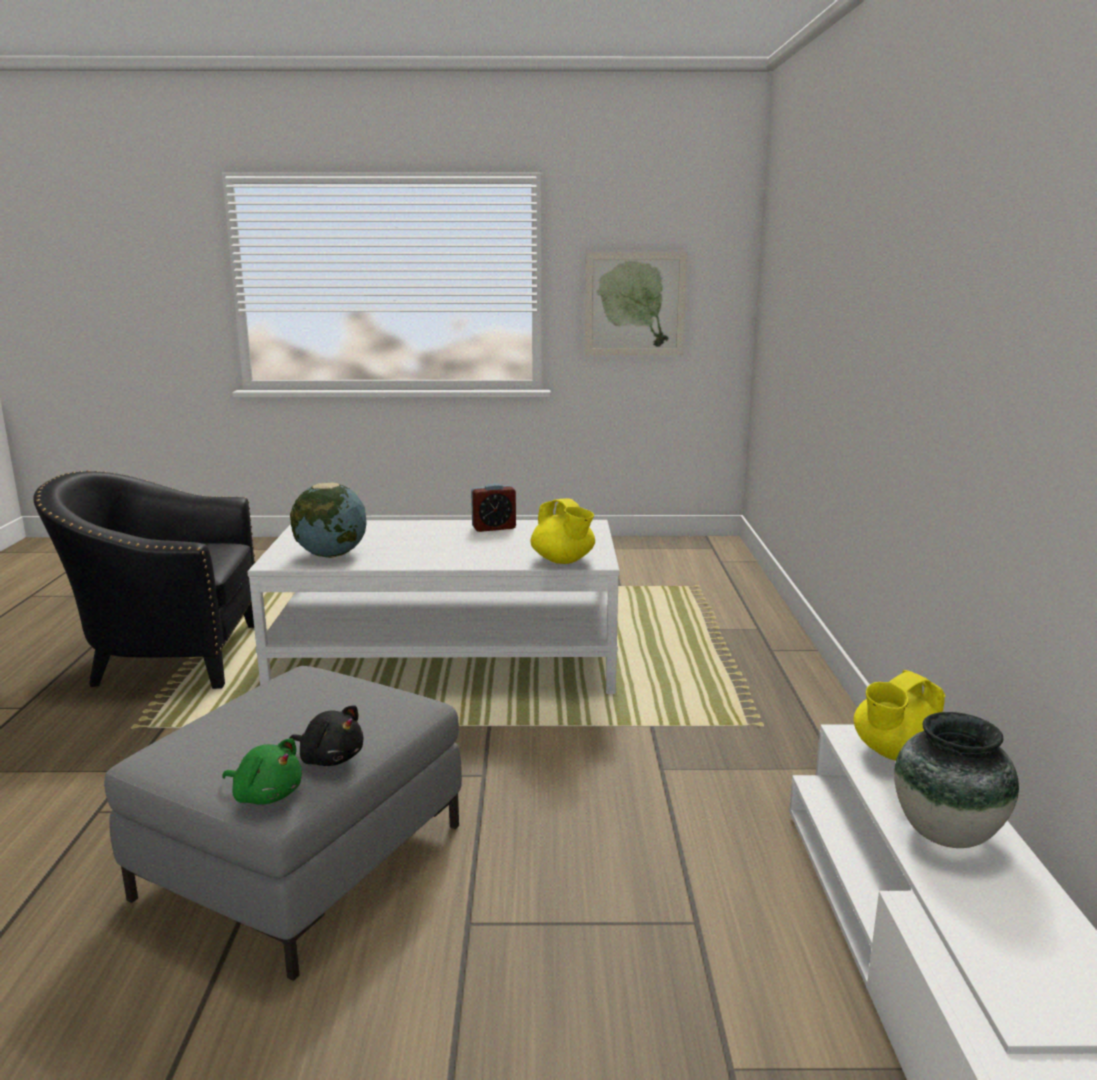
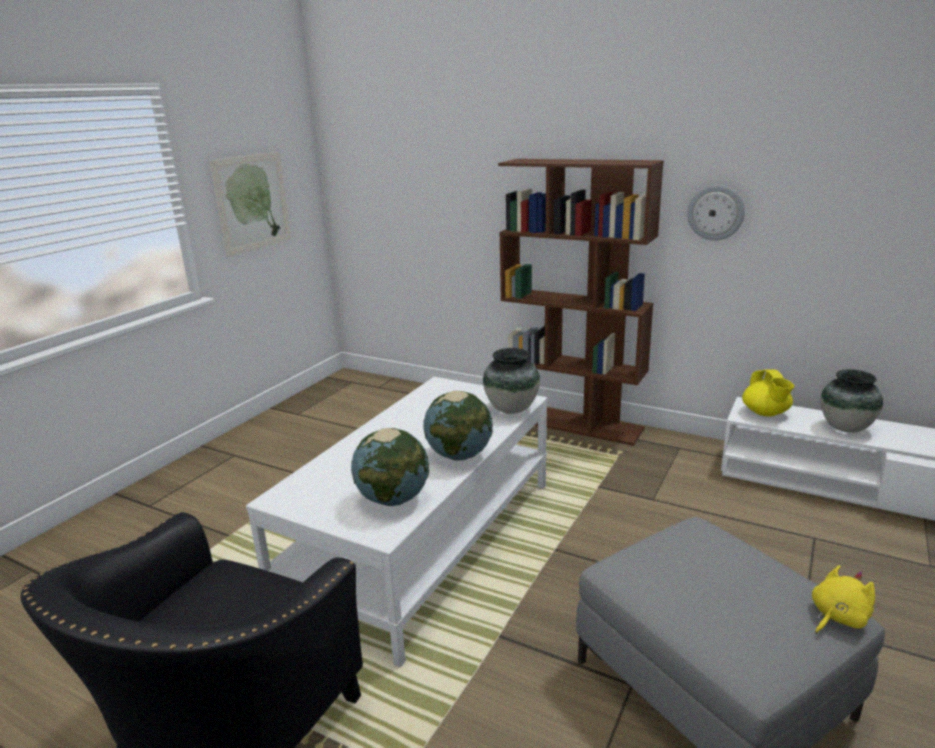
camera: 60 degrees left, 5 degrees up
(266, 795) = (837, 617): green plush toy -> yellow plush toy
(330, 758) = (786, 577): black plush toy -> none
(432, 560) = (459, 455): none -> globe
(494, 528) = (403, 416): alarm clock -> none
(563, 561) = (512, 409): yellow teapot -> vase
(798, 679) = (573, 423): none -> brown bookcase
(953, 375) = (715, 212): none -> wall clock

